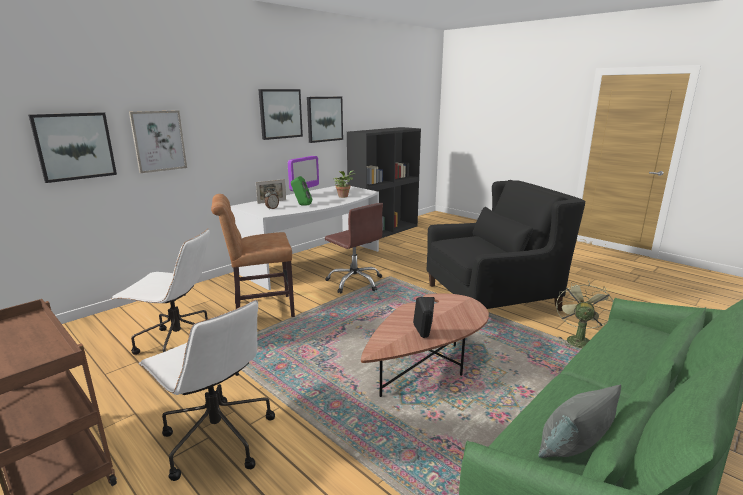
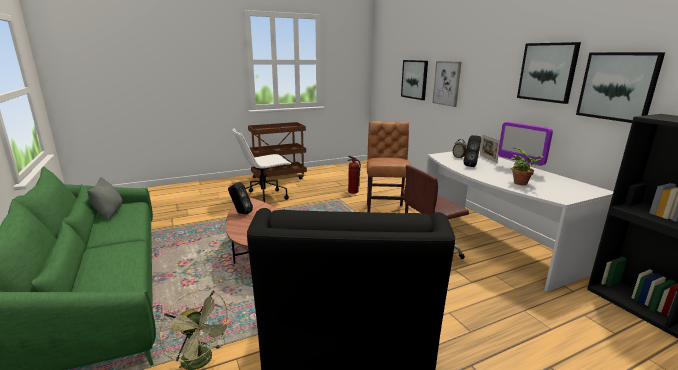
camera: 110 degrees right, 0 degrees up
(177, 344) = (353, 192): white office chair -> fire extinguisher
(301, 205) = (471, 165): green speaker -> black speaker

